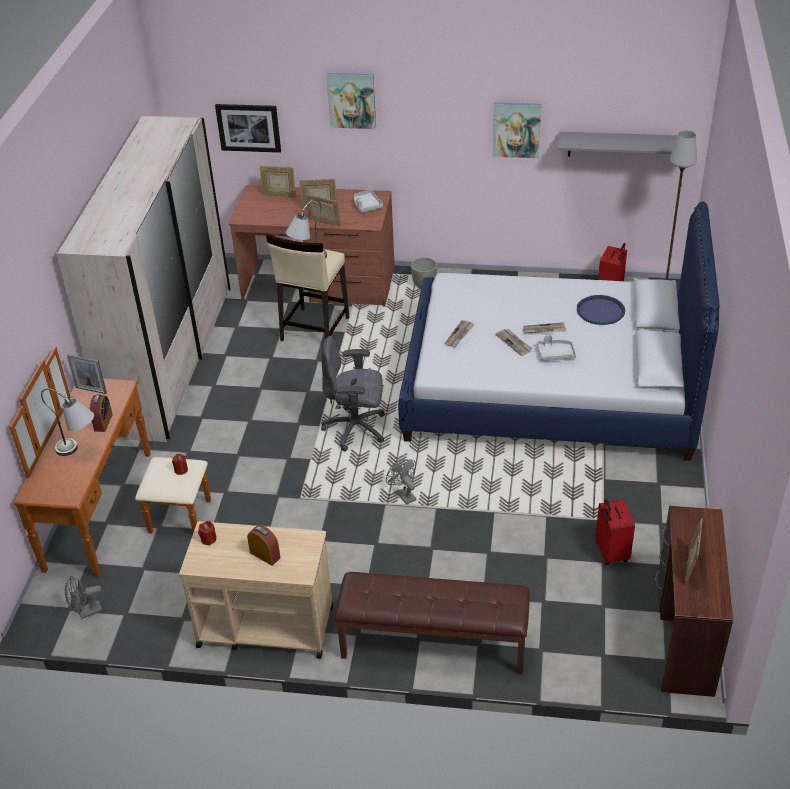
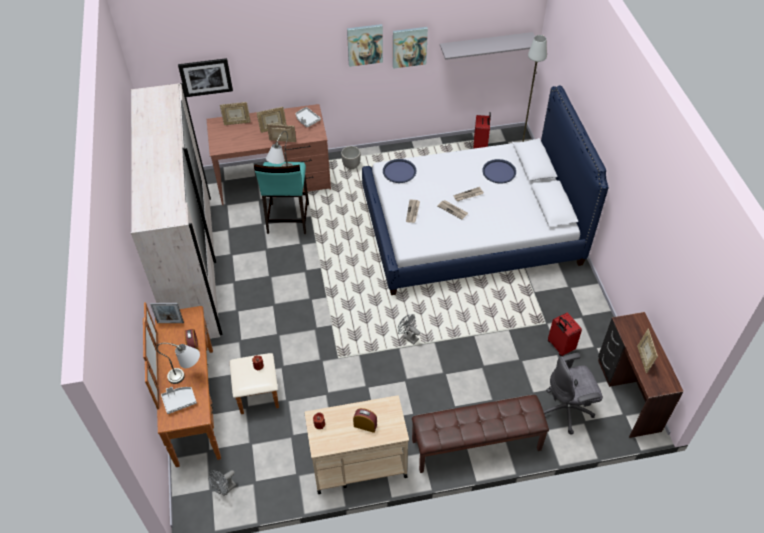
camera: 20 degrees left, 10 degrees up
(314, 329) = (287, 219): beige stool -> turquoise stool
(351, 100) = (286, 45): picture -> picture (365, 44)
(356, 429) = (353, 293): grey office chair -> grey office chair (567, 409)
(464, 287) = (399, 171): none -> blue tray
(555, 354) = (483, 213): grey tray -> grey tray (179, 401)

